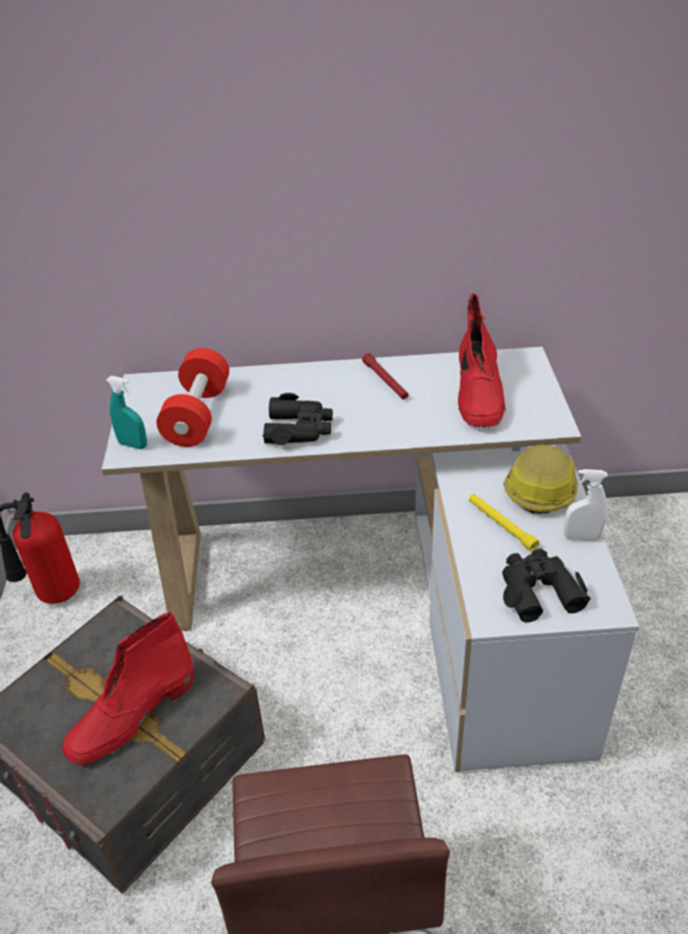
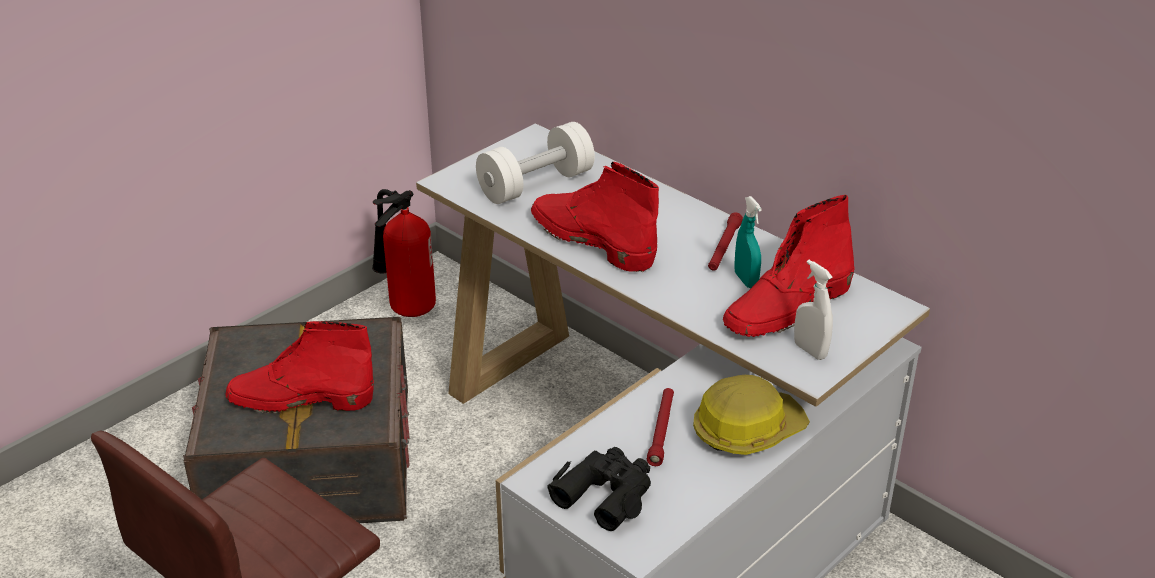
camera: 45 degrees right, 5 degrees down
(133, 445) = (460, 178): turquoise spray bottle -> turquoise spray bottle (746, 280)
(198, 415) = (536, 185): red dumbbell -> white dumbbell
(299, 429) = (591, 240): black binoculars -> red boot
(501, 525) = (661, 431): yellow flashlight -> red flashlight
(581, 537) = (712, 488): white spray bottle -> white spray bottle (810, 350)

